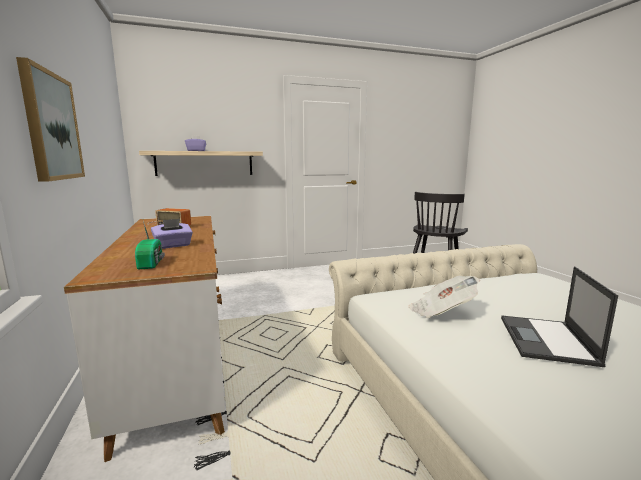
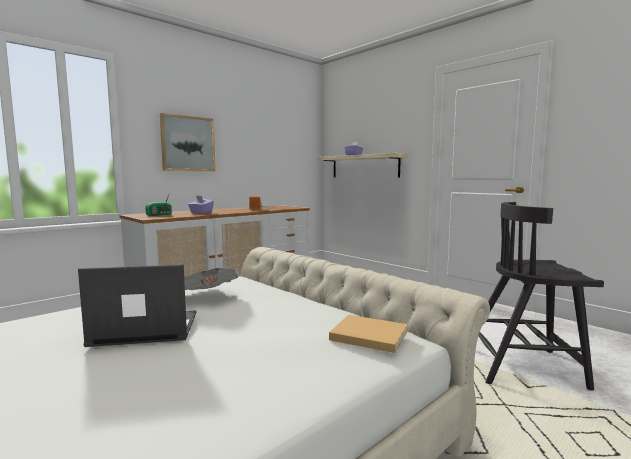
camera: 65 degrees right, 5 degrees down
(540, 279) = (367, 335): none -> beige book

